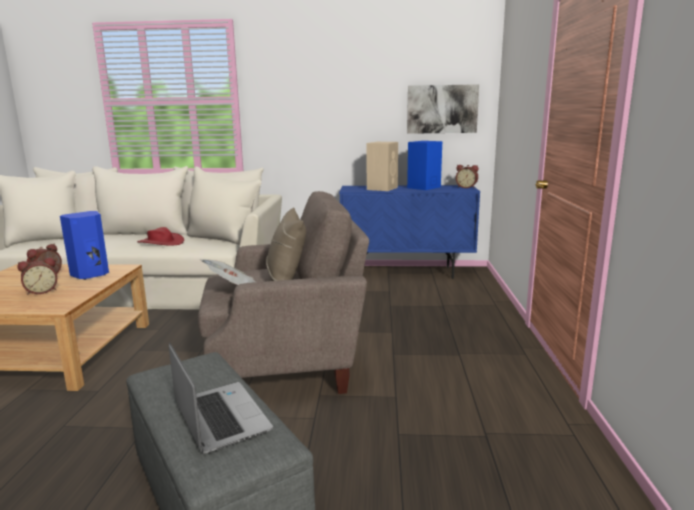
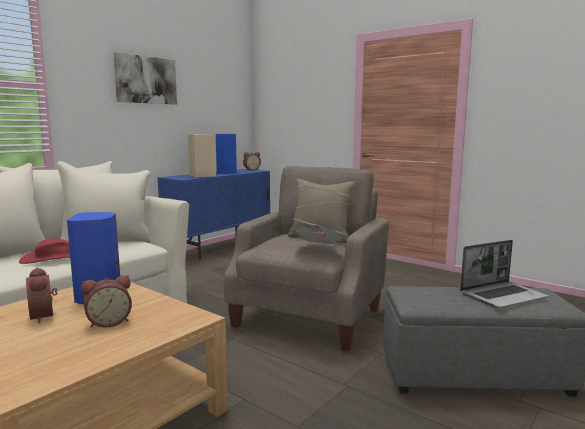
camera: 55 degrees left, 5 degrees down
(41, 291) = (108, 322): alarm clock -> alarm clock turned 60 degrees clockwise
(219, 417) = (503, 296): laptop -> laptop turned 150 degrees clockwise
(442, 109) = (223, 108): picture -> picture (146, 80)

